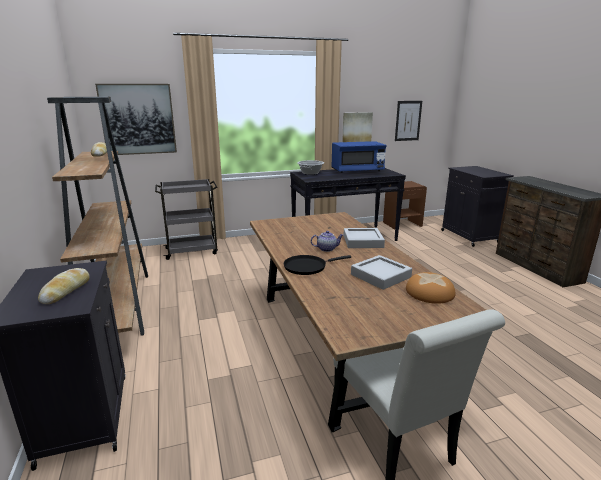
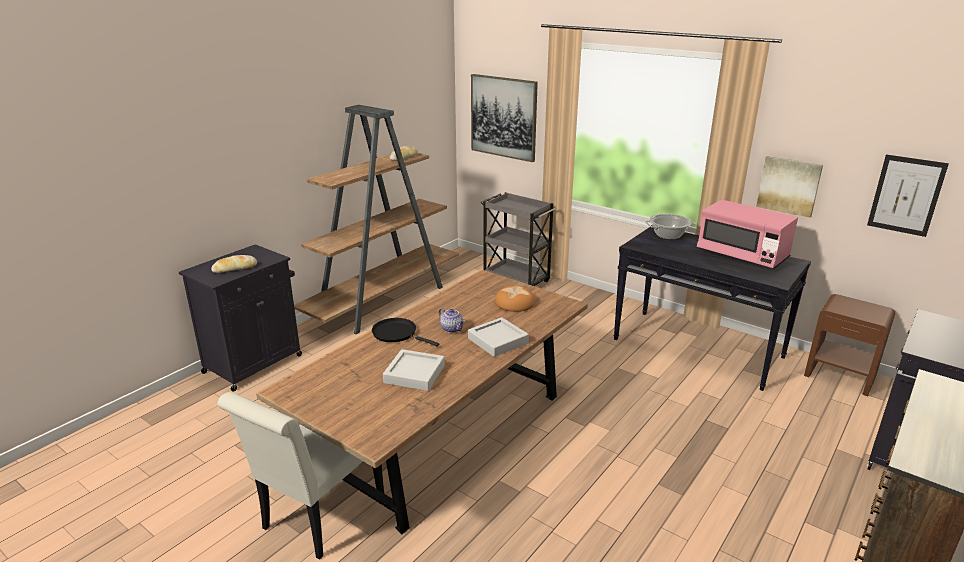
camera: 55 degrees right, 5 degrees up
(357, 171) = (742, 255): blue microwave -> pink microwave
(430, 293) = (401, 409): bread -> bread (514, 303)

